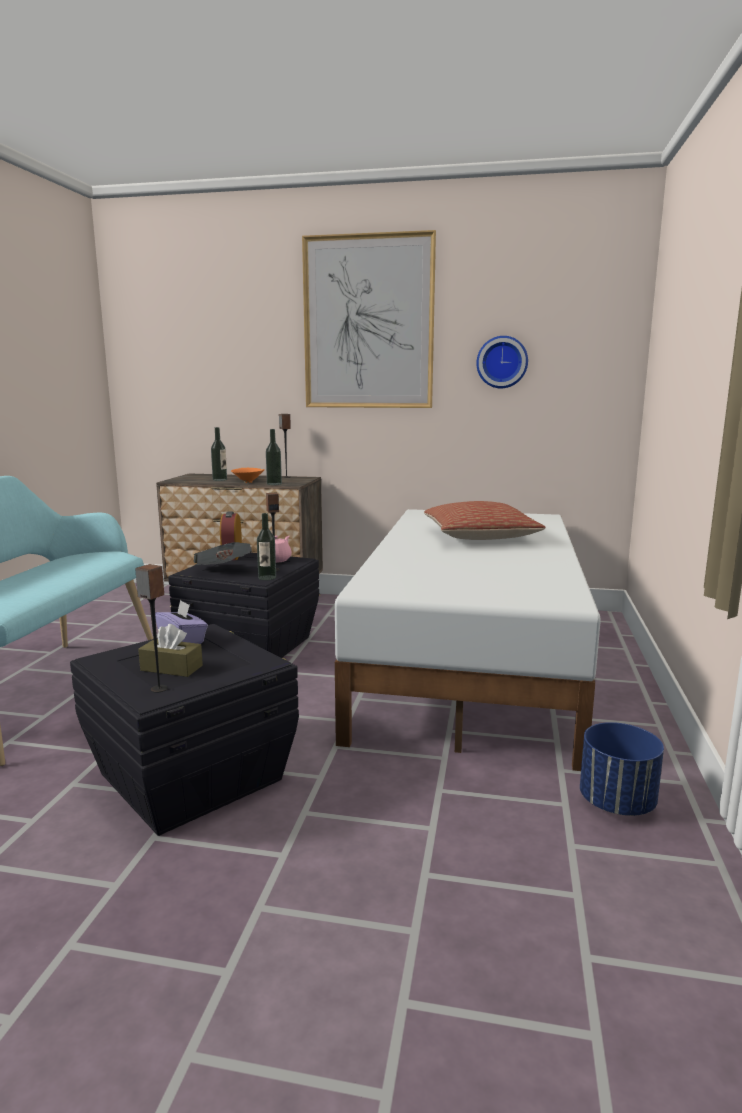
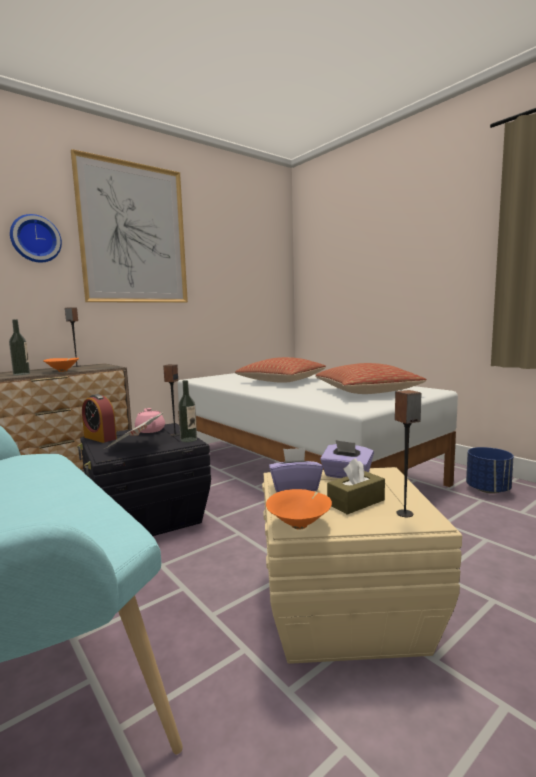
camera: 50 degrees left, 5 degrees down
(103, 660) = (300, 525): none -> orange bowl
(191, 775) = (343, 608): black storage box -> beige storage box
(236, 650) = (346, 475): none -> purple tissue box
(274, 484) = (94, 369): bottle -> none
(483, 577) = (366, 392): none -> pillow
(502, 362) = (226, 271): wall clock -> wall clock (35, 239)

